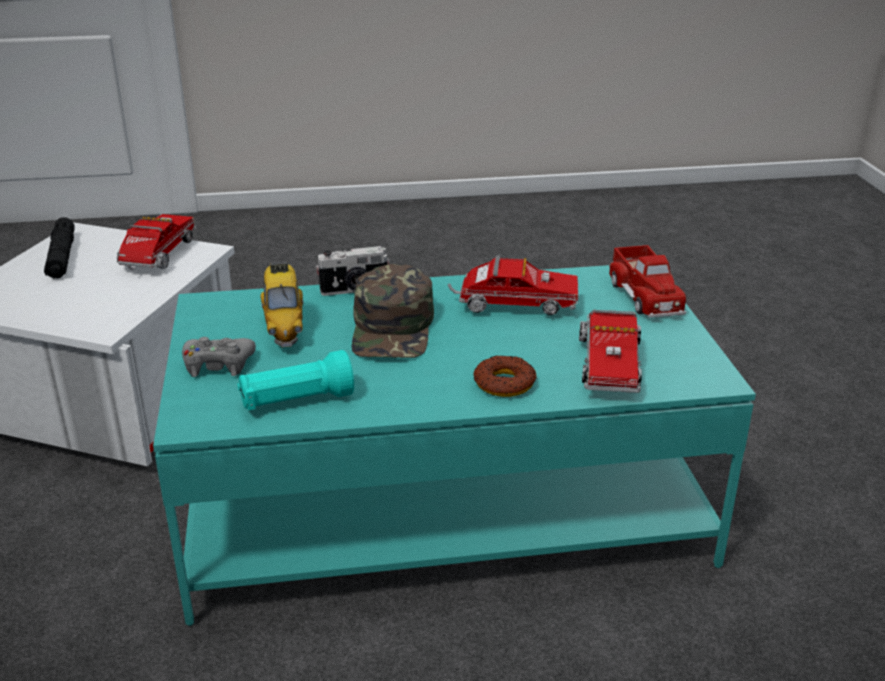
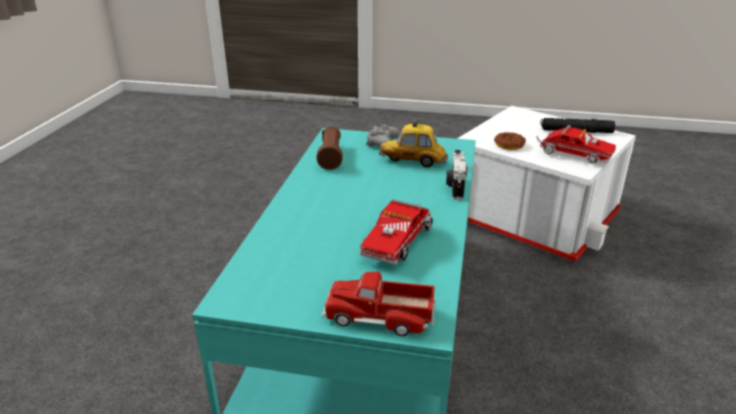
camera: 110 degrees right, 0 degrees up
(296, 401) = (331, 157): turquoise flashlight -> brown flashlight
(393, 328) = (392, 192): green cap -> none
(504, 383) = (297, 214): donut -> donut (509, 145)
(608, 364) = (285, 259): toy truck -> none

